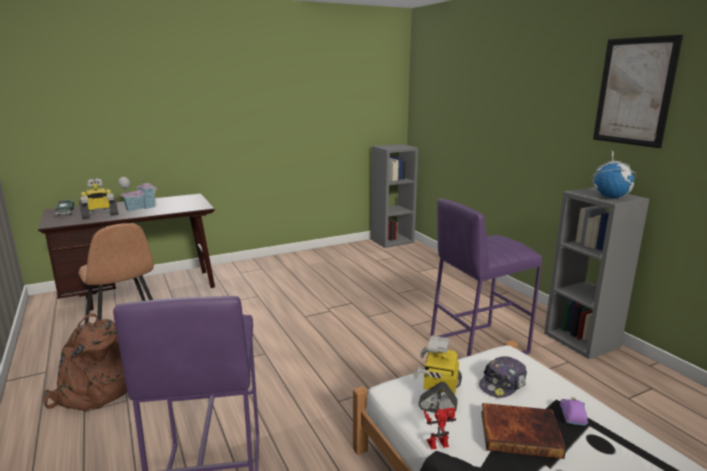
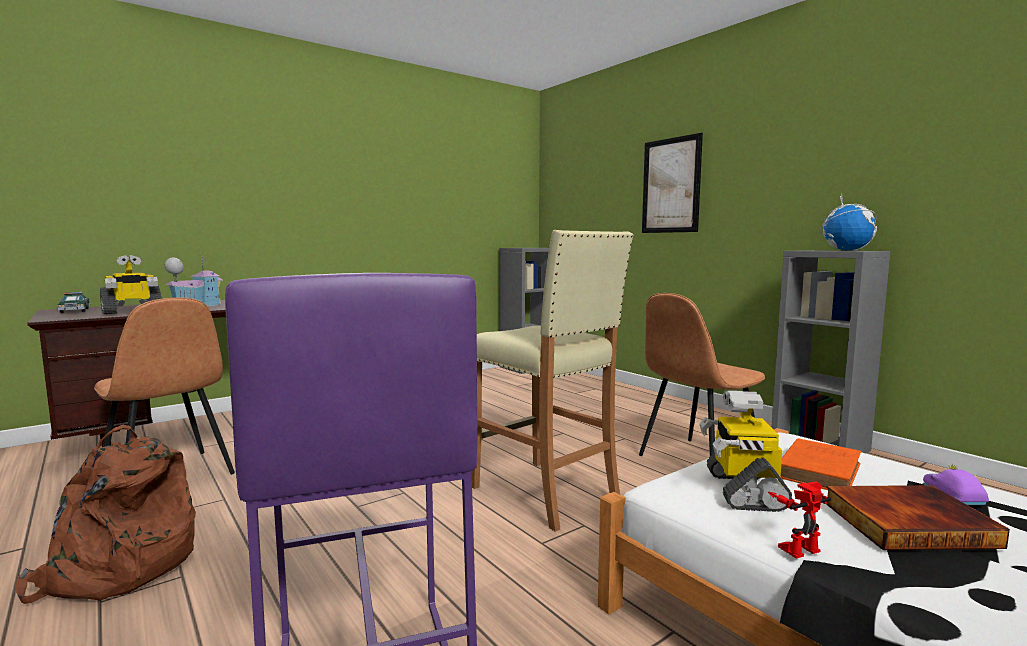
camera: 10 degrees left, 10 degrees down
(356, 363) = (545, 494): none -> beige stool
(477, 346) = (697, 462): purple stool -> brown chair
(503, 384) = (819, 470): cap -> orange book
(634, 92) = (851, 130): picture -> picture (671, 185)

